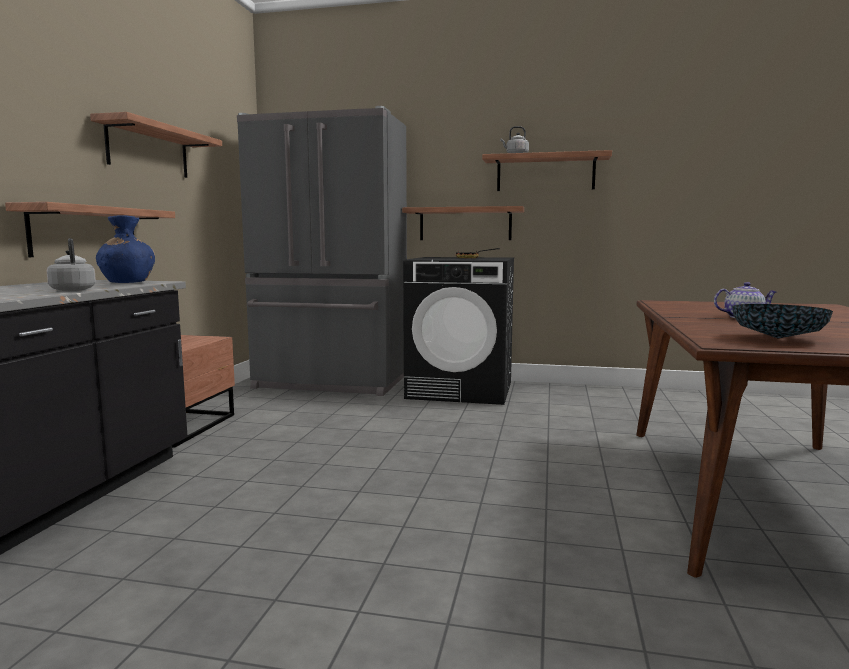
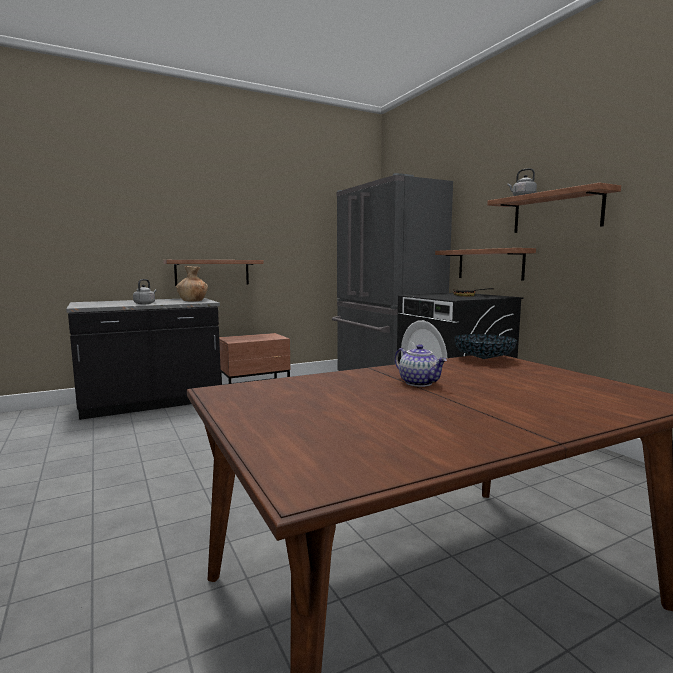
camera: 50 degrees right, 0 degrees up
(127, 283) = (193, 301): blue vase -> brown vase
(148, 150) = (265, 223): shelf -> none
(777, 338) = (278, 399): bowl -> bowl (483, 359)

